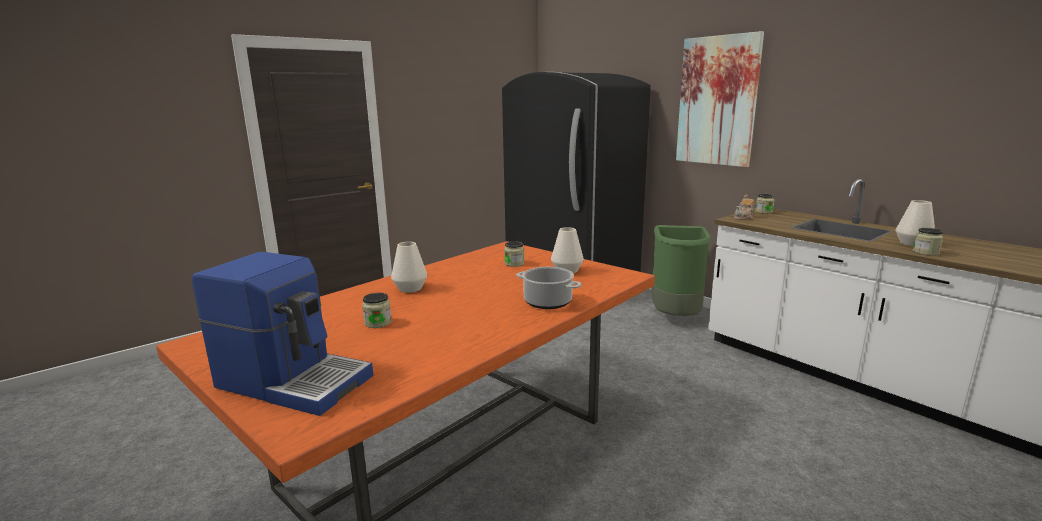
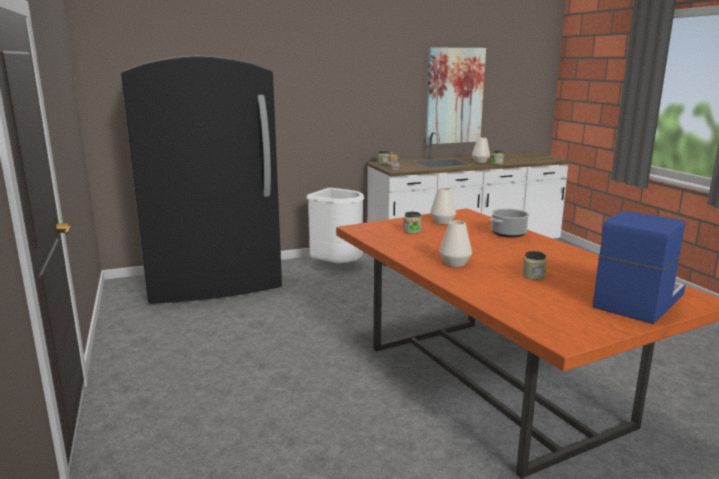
camera: 70 degrees left, 0 degrees up
(676, 317) = (337, 266): green trash can -> white trash can
(717, 101) = (321, 84): picture -> picture (454, 96)

